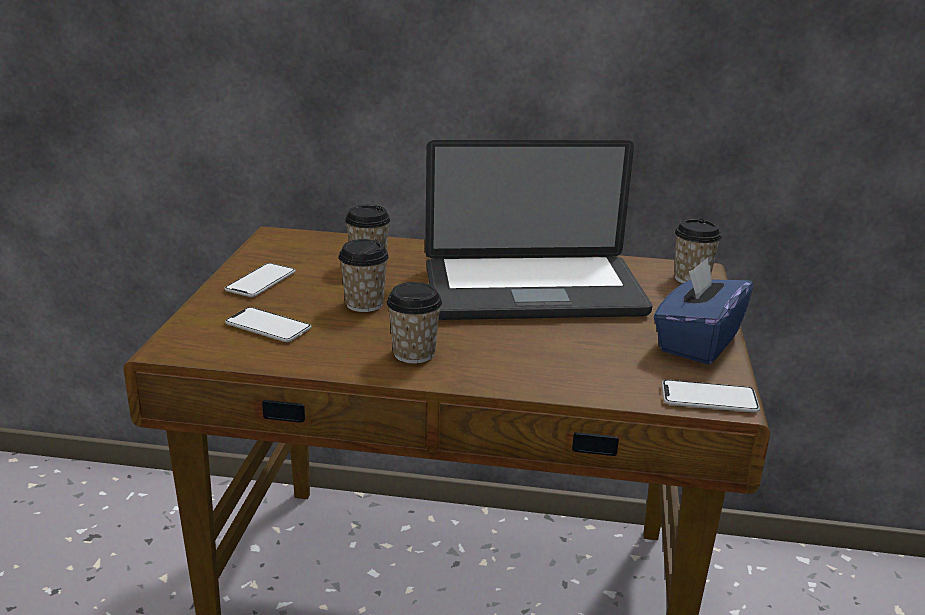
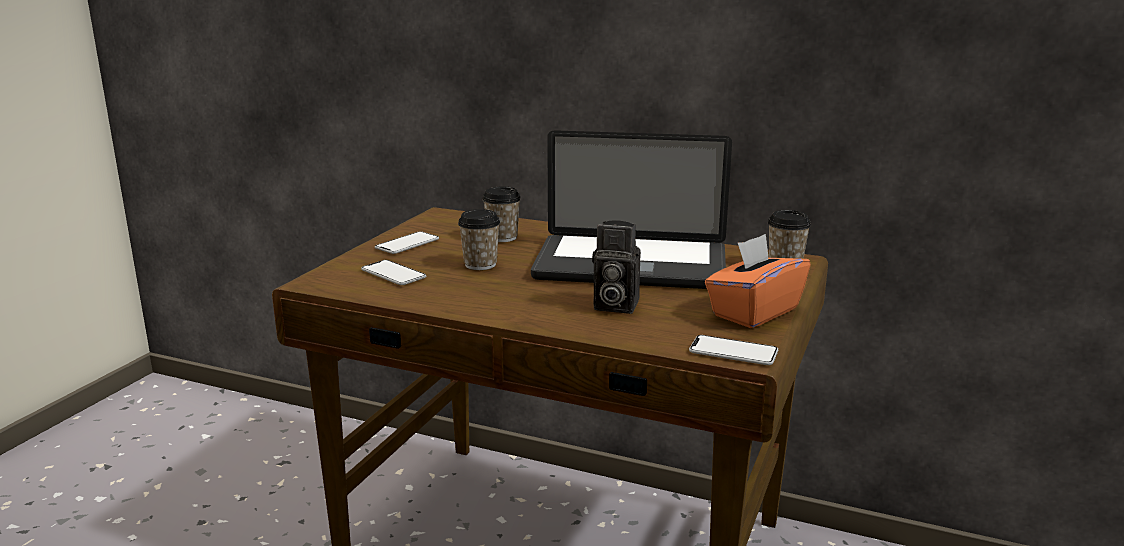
camera: 15 degrees right, 5 degrees down
(414, 353) = (498, 301): cup -> none
(546, 348) = (613, 305): none -> camera
(697, 342) = (754, 312): blue tissue box -> orange tissue box

